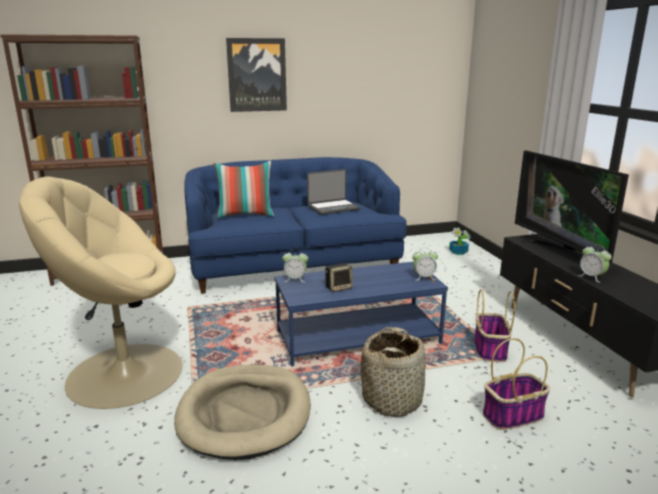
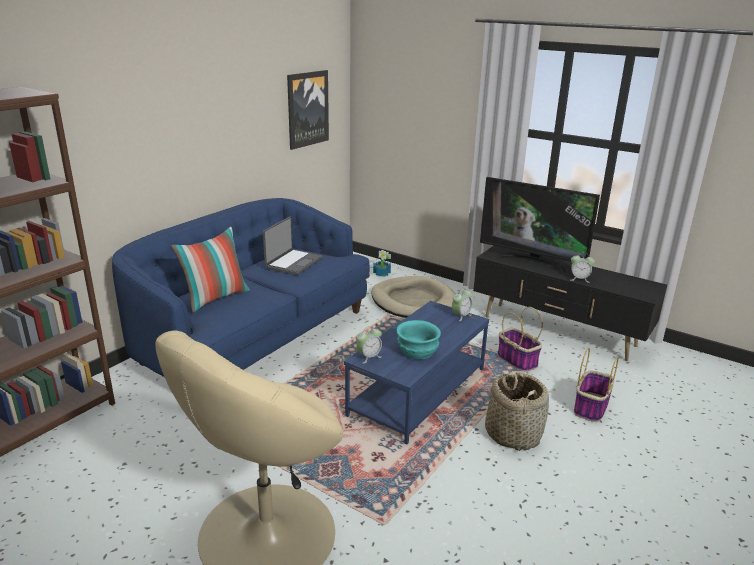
camera: 40 degrees left, 5 degrees up
(245, 414) = (433, 506): beige dog bed -> beige dog bed (413, 301)
(257, 75) = (166, 119): picture -> picture (307, 109)
(339, 288) = (417, 351): speaker -> turquoise bowl

